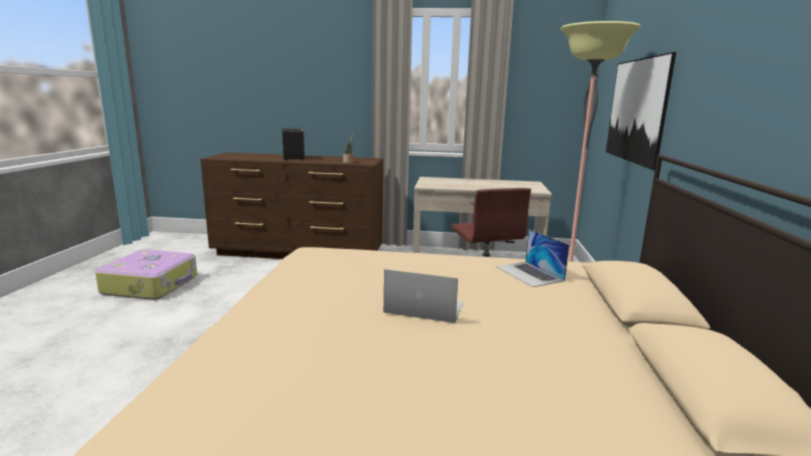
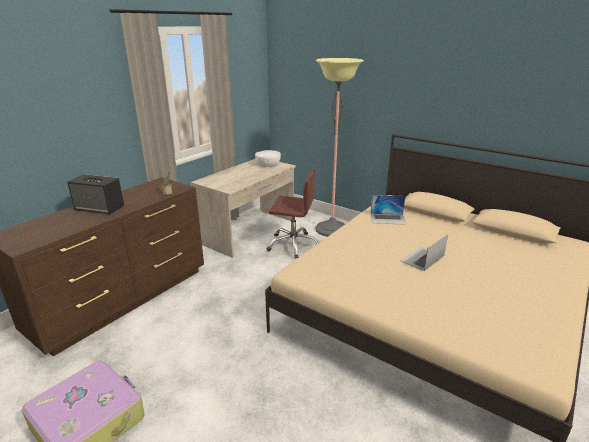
camera: 60 degrees left, 10 degrees up
(527, 186) = (268, 164): none -> white bowl
(636, 110) = (344, 105): picture -> none

